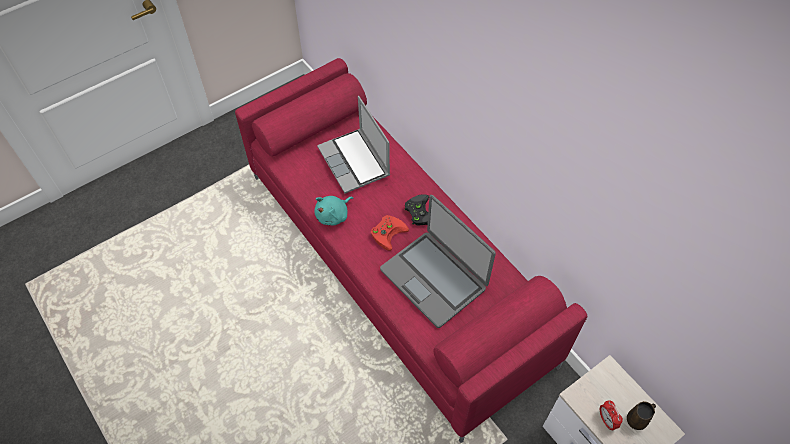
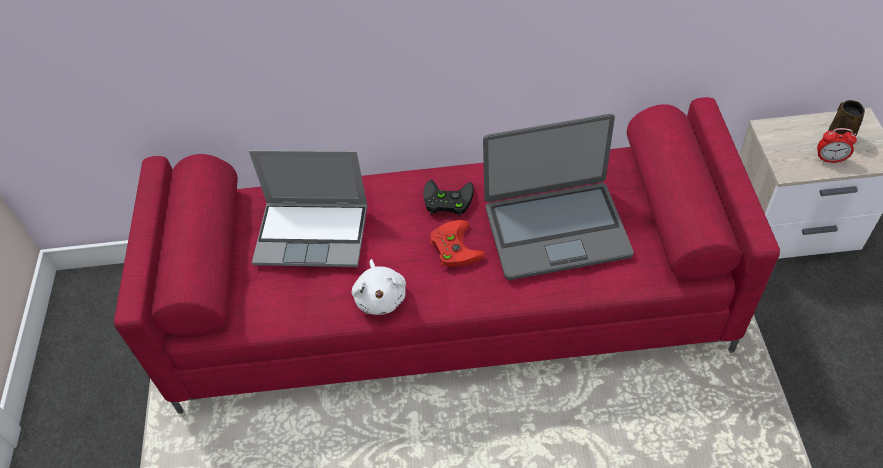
camera: 55 degrees left, 5 degrees down
(333, 215) = (381, 297): turquoise plush toy -> white plush toy

